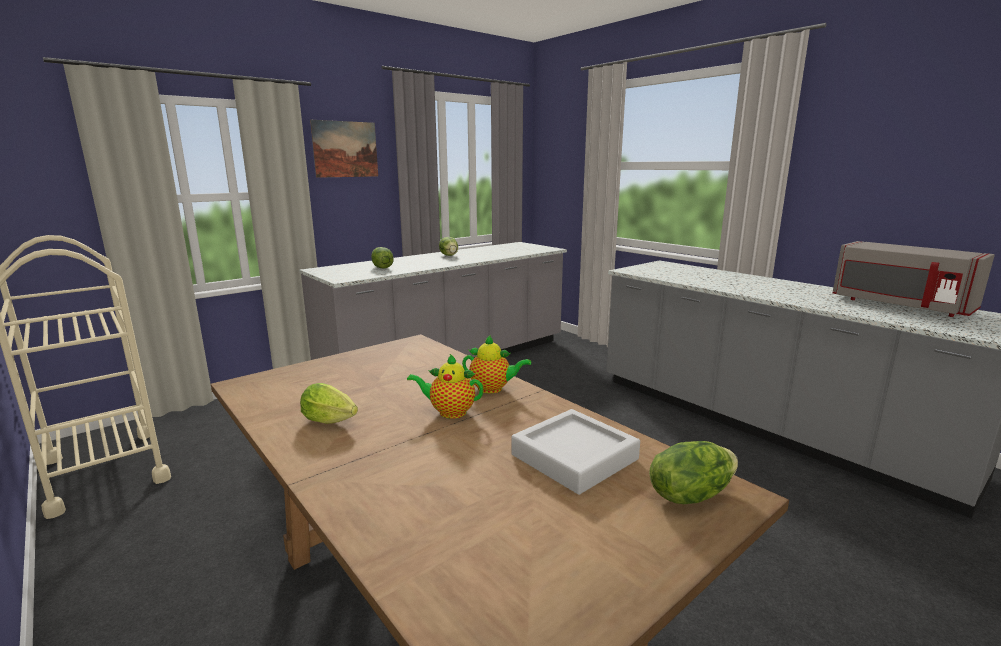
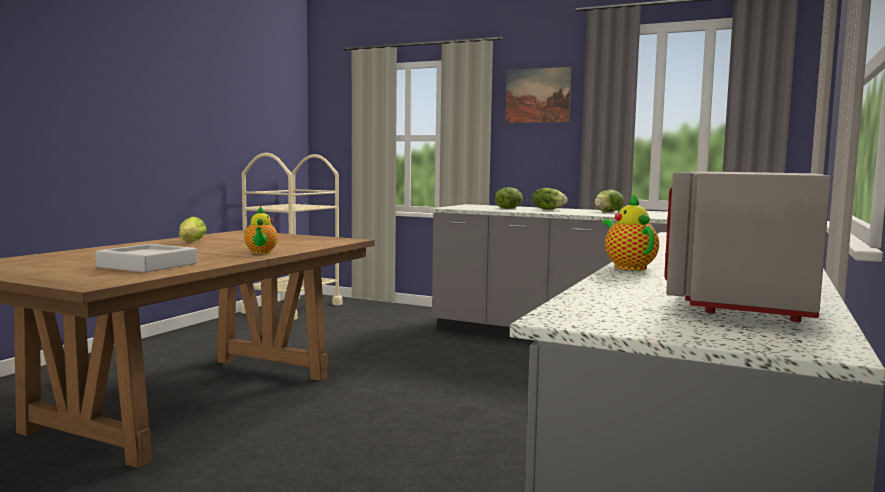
camera: 65 degrees right, 10 degrees down
(449, 412) = (213, 250): teapot -> teapot (628, 267)
(690, 494) = (93, 279): lettuce -> lettuce (548, 209)

